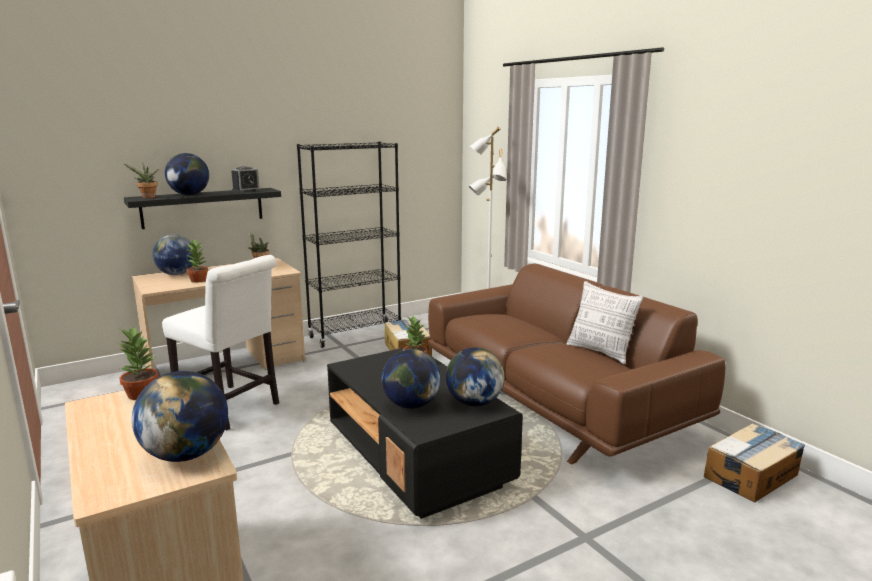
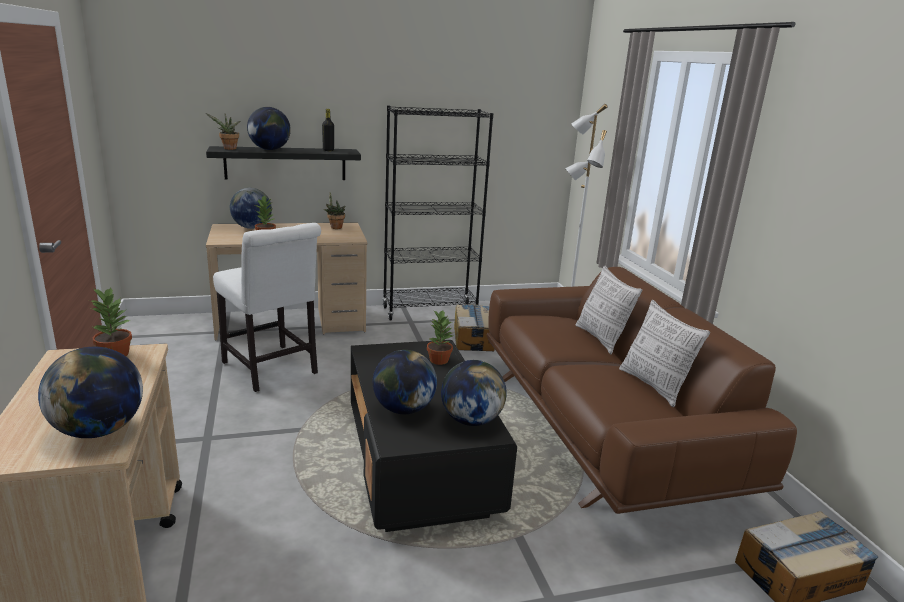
camera: 15 degrees right, 5 degrees up
(246, 190) = (328, 150): alarm clock -> black bottle
(538, 325) = (601, 339): none -> pillow

